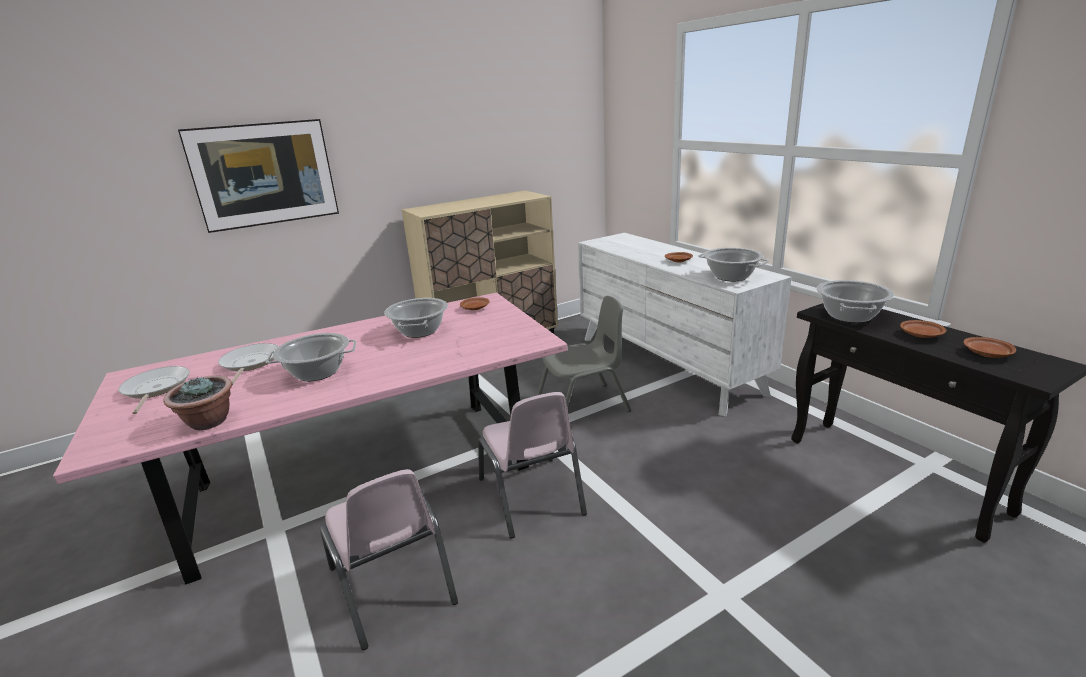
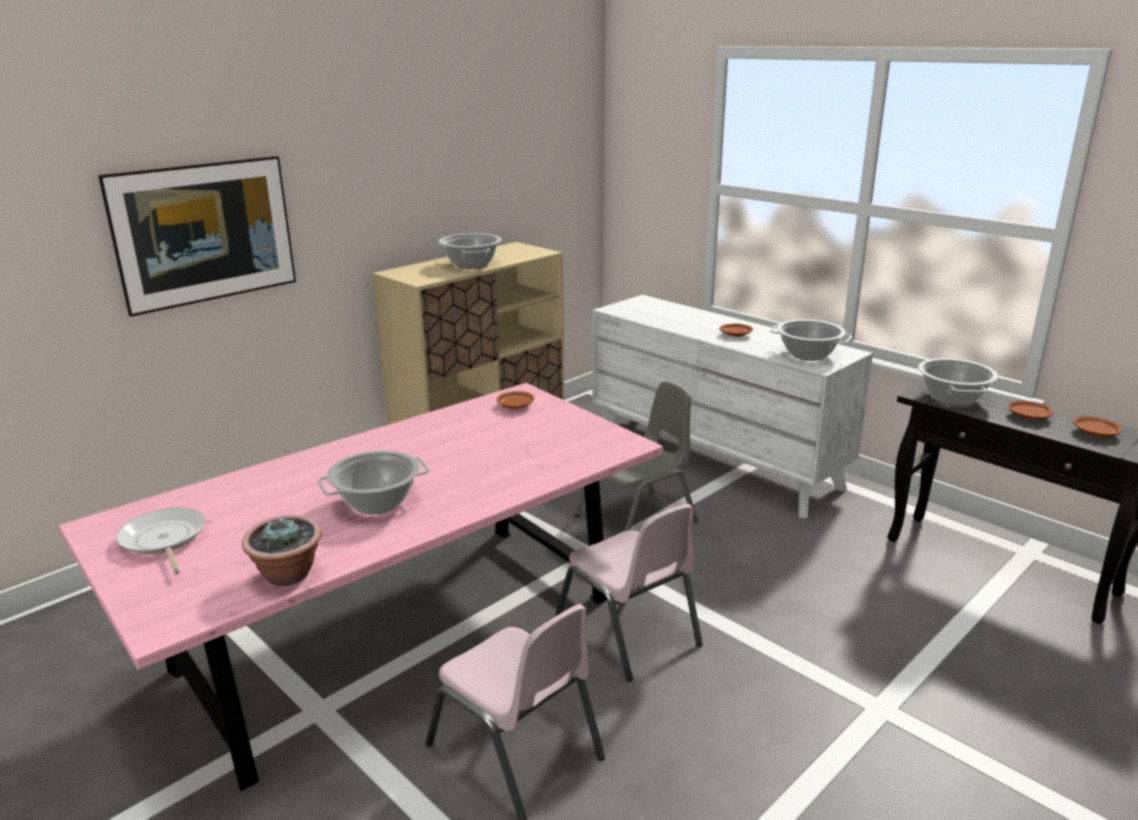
camera: 15 degrees left, 0 degrees up
(250, 363) = (269, 497): frying pan -> none
(419, 331) = (466, 440): cooking pot -> cooking pot (471, 264)

